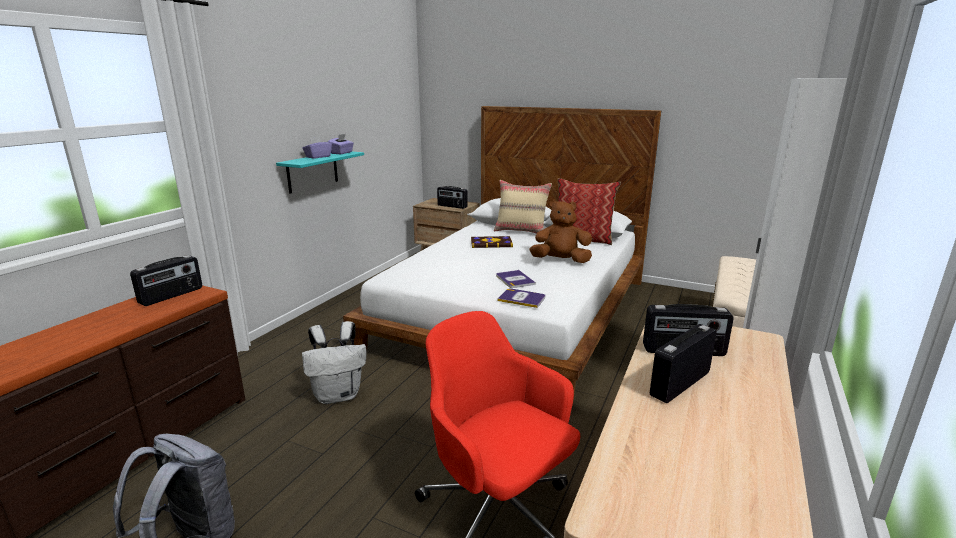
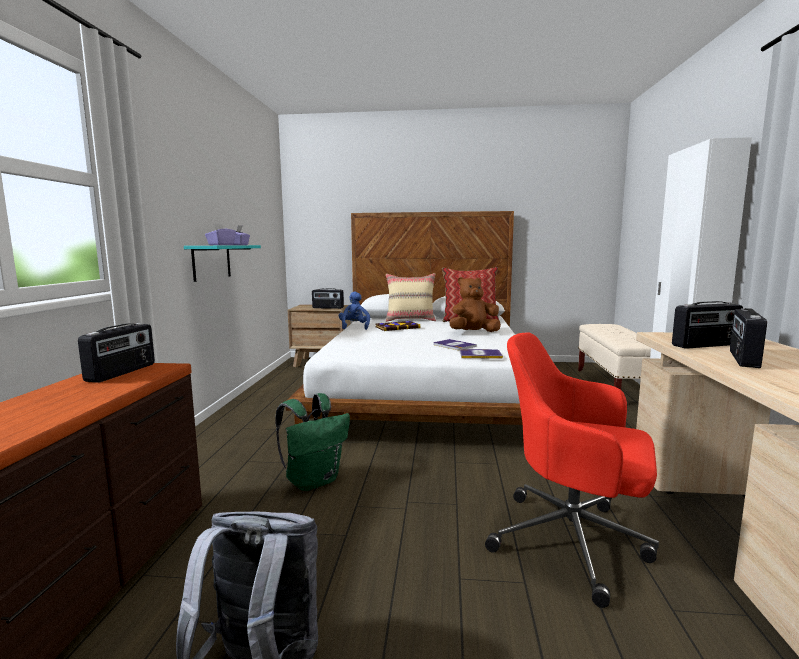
camera: 20 degrees left, 10 degrees down
(339, 395) = (313, 481): white backpack -> green backpack
(453, 237) = (354, 327): none -> blue plush toy

